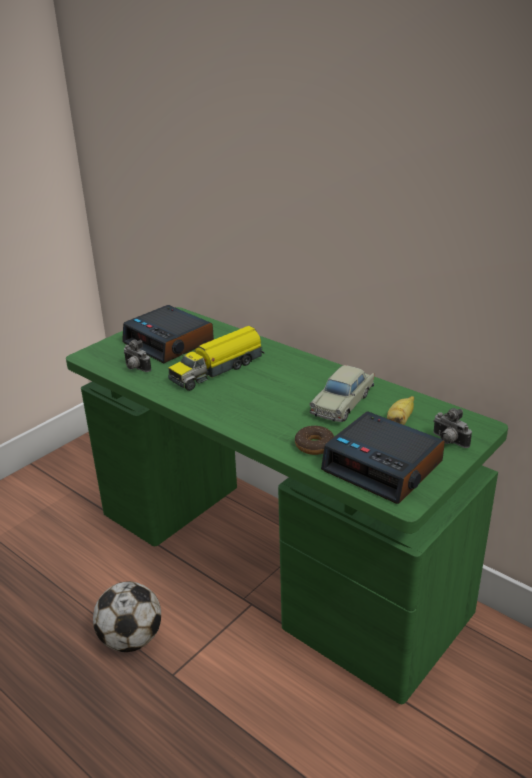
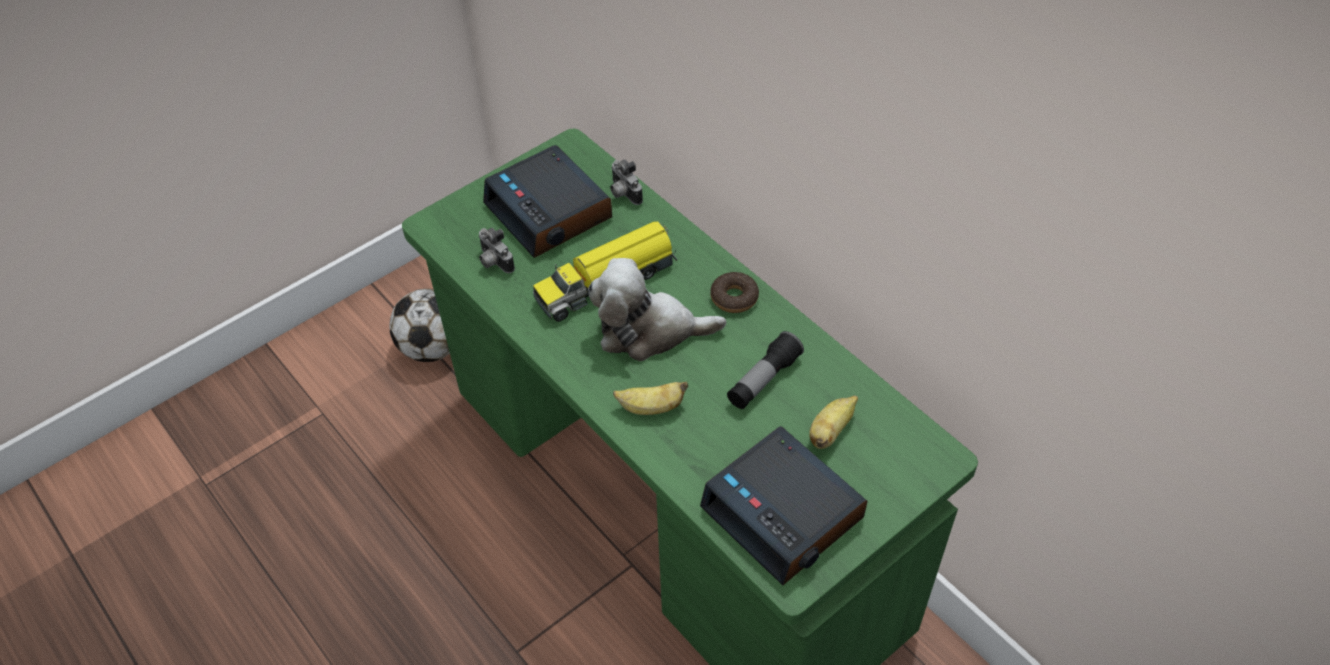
camera: 10 degrees right, 20 degrees up
(131, 639) = (473, 592): football -> football (433, 348)
(254, 388) = (649, 330): none -> plush toy
(267, 425) = (651, 408): none -> banana
(314, 445) = (703, 458): donut -> donut (734, 297)
(343, 403) = (763, 380): beige toy car -> flashlight
(448, 441) = (885, 480): camera -> camera (623, 194)

